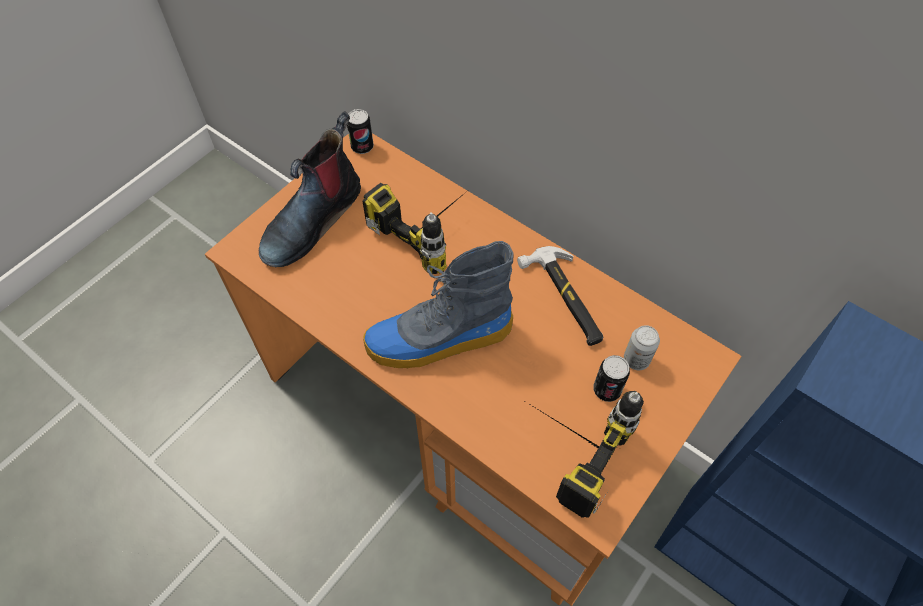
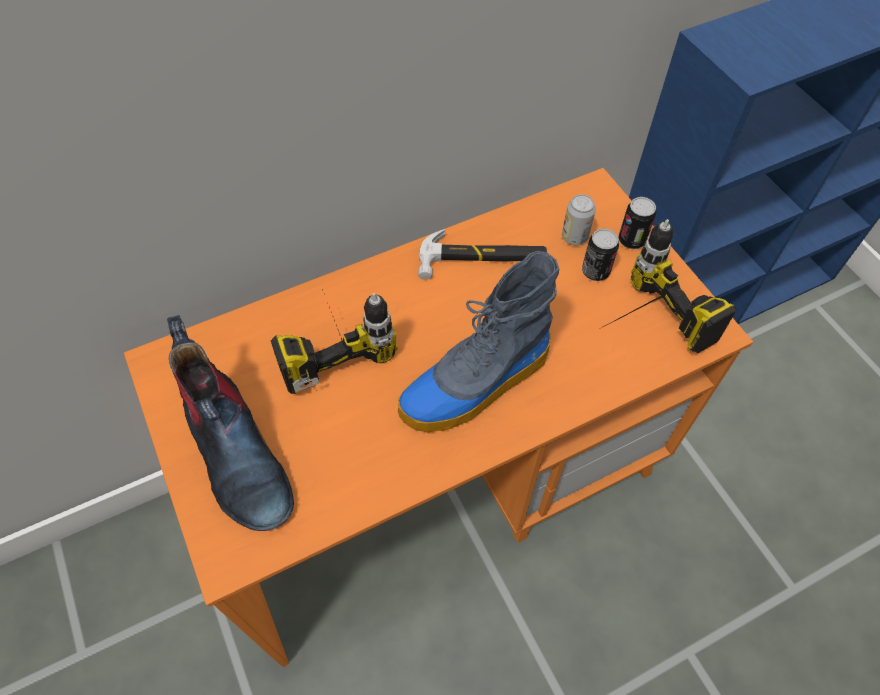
camera: 65 degrees left, 0 degrees up
(362, 147) = (162, 360): can -> can (631, 240)
(438, 340) = (475, 385): boot -> boot turned 45 degrees clockwise

